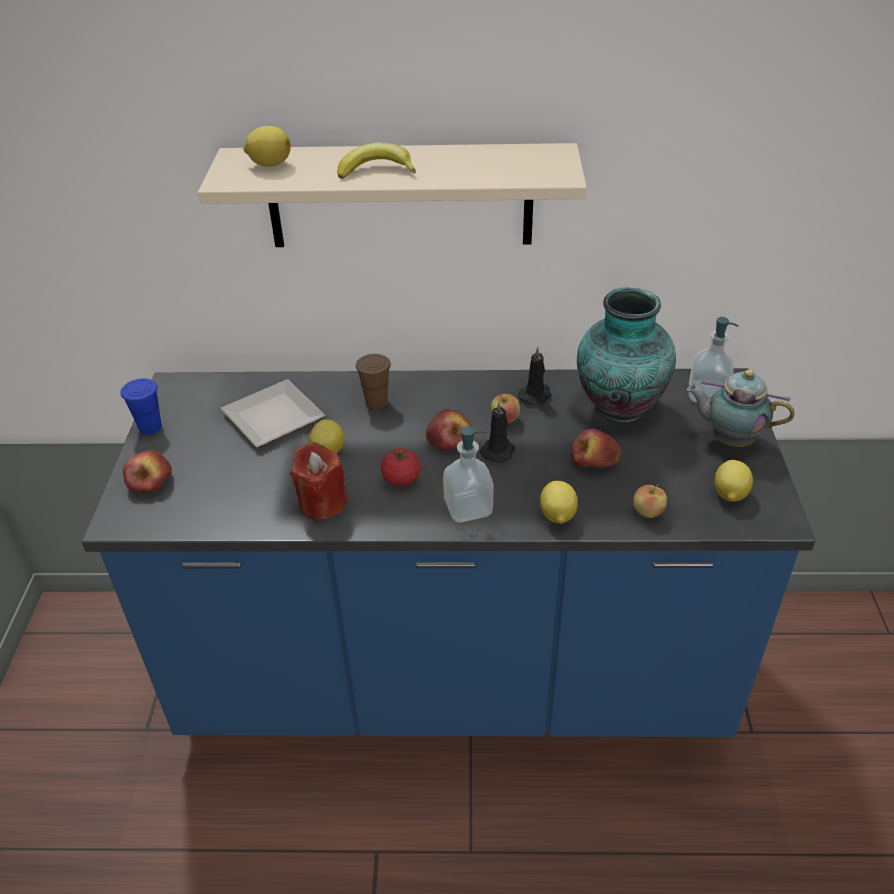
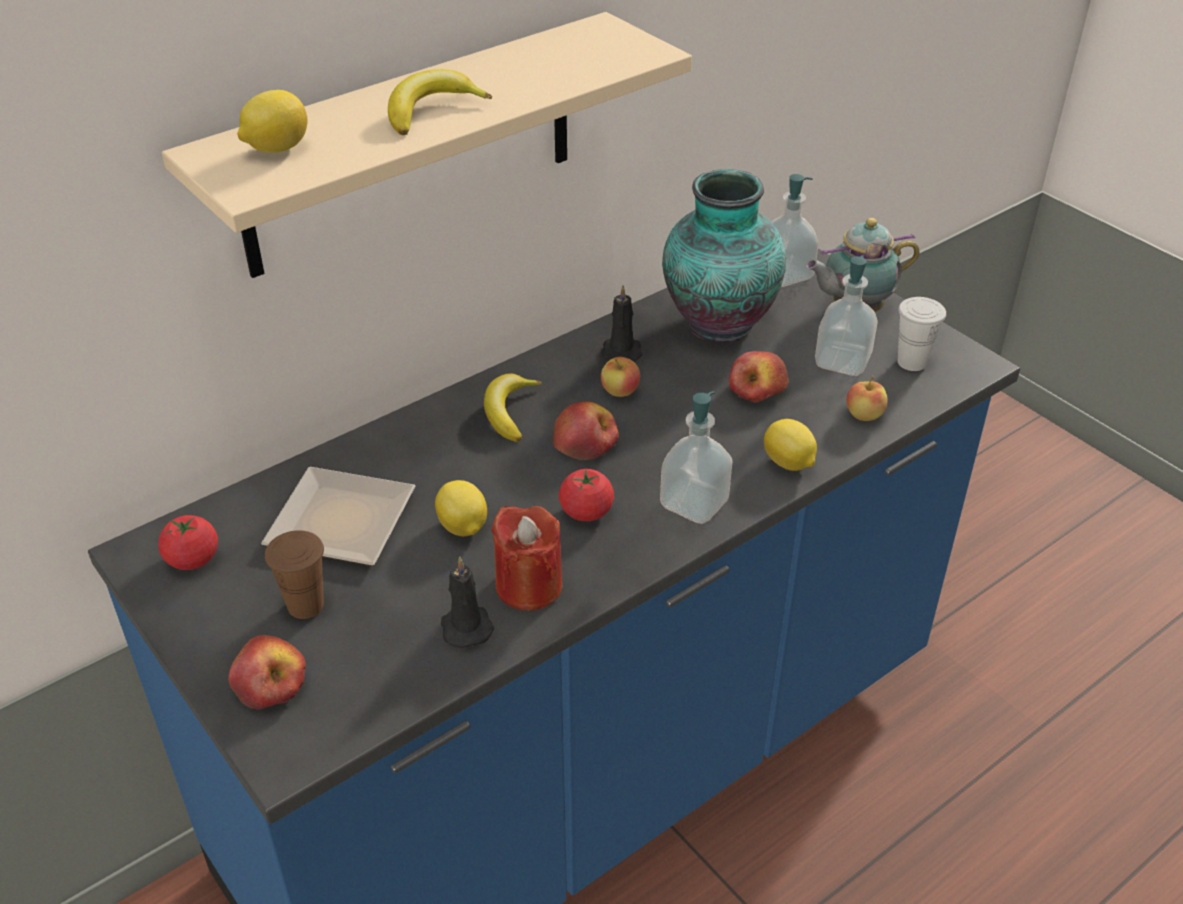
camera: 40 degrees left, 0 degrees up
(150, 427) = (179, 620): blue cup -> none
(189, 400) = (193, 559): none -> tomato
(376, 402) = (450, 442): brown cup -> brown cup (305, 605)
(427, 401) = (509, 412): none -> banana
(498, 450) = (652, 427): black candle -> black candle (465, 626)
(677, 470) = (842, 361): none -> soap dispenser
(729, 495) = (911, 362): lemon -> white cup

